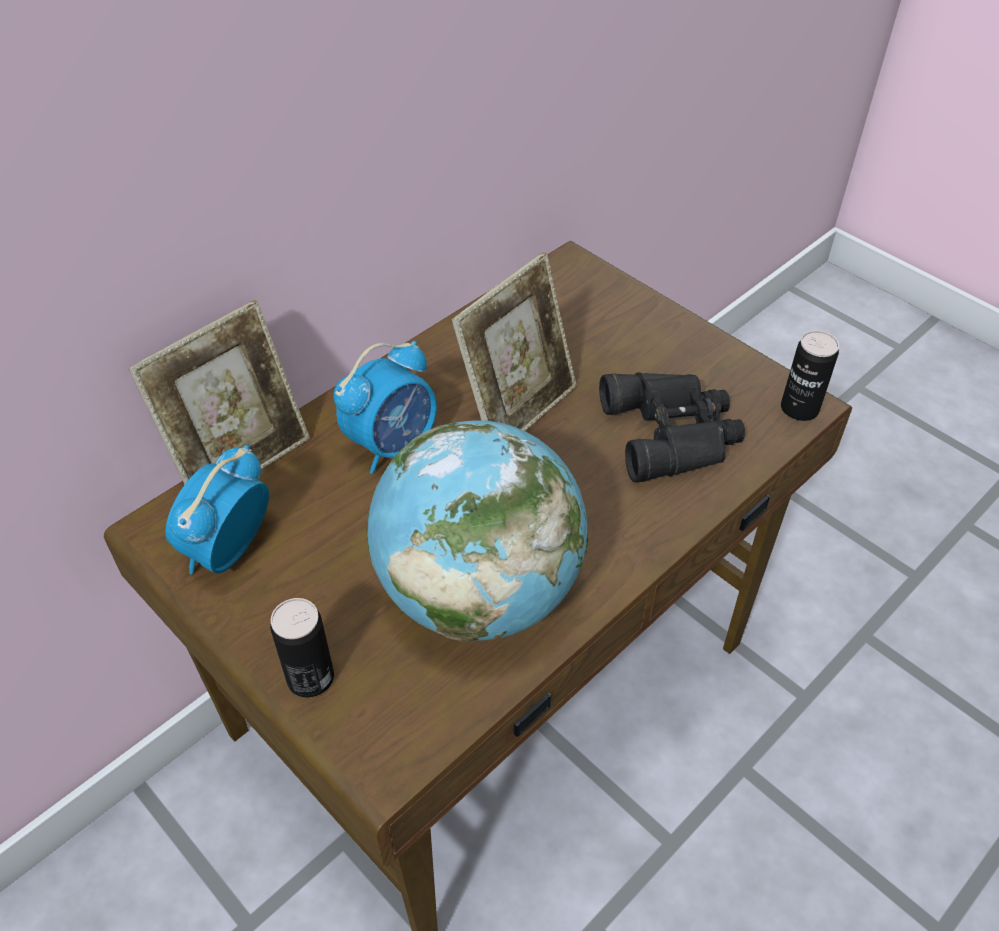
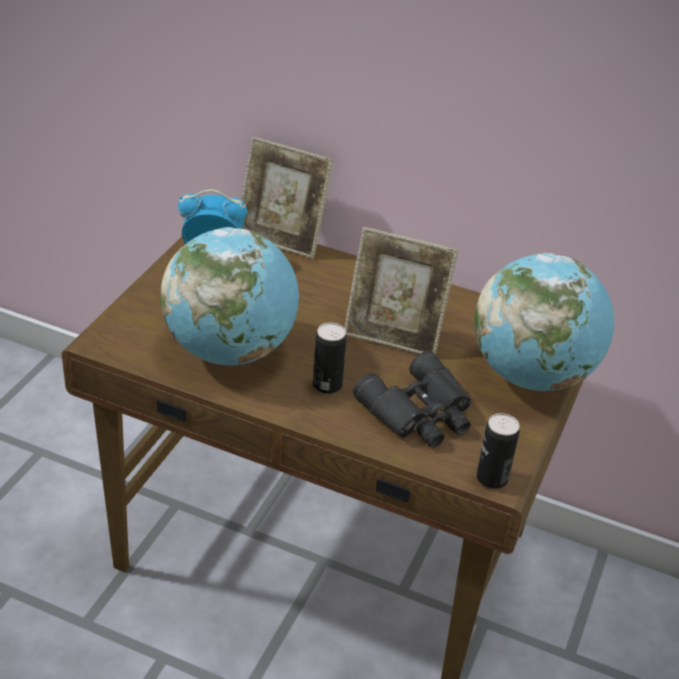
camera: 65 degrees right, 10 degrees down
(310, 678) = (143, 303): can -> can (327, 385)
(393, 444) = (328, 291): alarm clock -> none
(636, 316) = (532, 375): none -> globe

